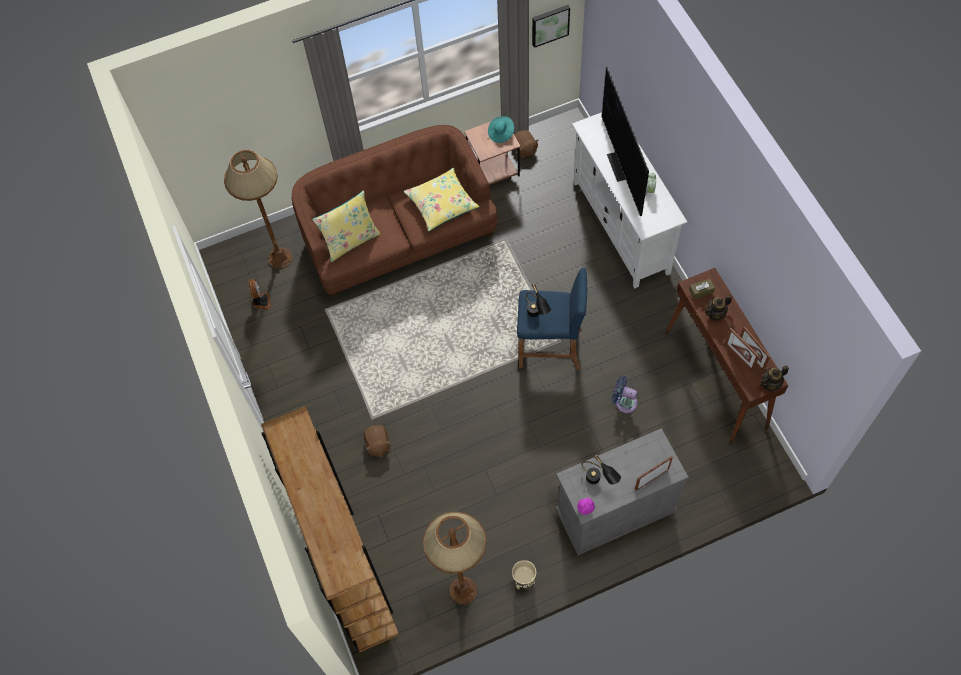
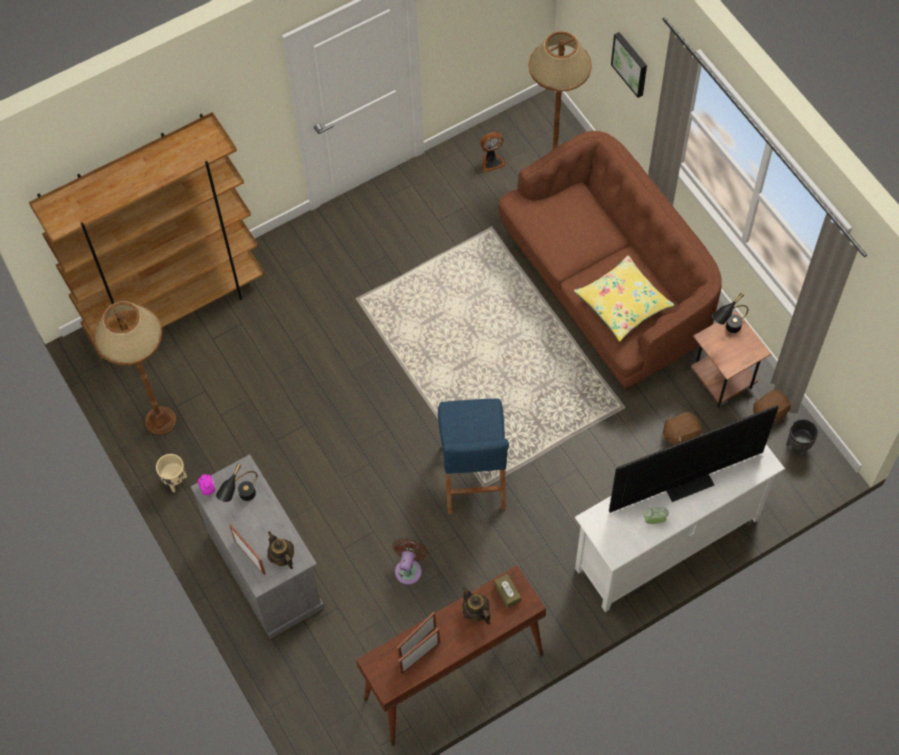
camera: 80 degrees right, 0 degrees up
(350, 241) = (553, 215): yellow pillow -> none
(378, 445) = (325, 310): brown plush toy -> brown plush toy (680, 434)
(501, 133) = (742, 353): turquoise hat -> none
(536, 316) = (462, 418): black table lamp -> black table lamp (727, 330)
(549, 24) = (864, 347): picture -> picture (631, 63)
(554, 137) = (798, 447): none -> black planter
(624, 402) = (409, 568): blue fan -> brown fan
(771, 384) = (383, 683): teapot -> teapot (282, 557)

